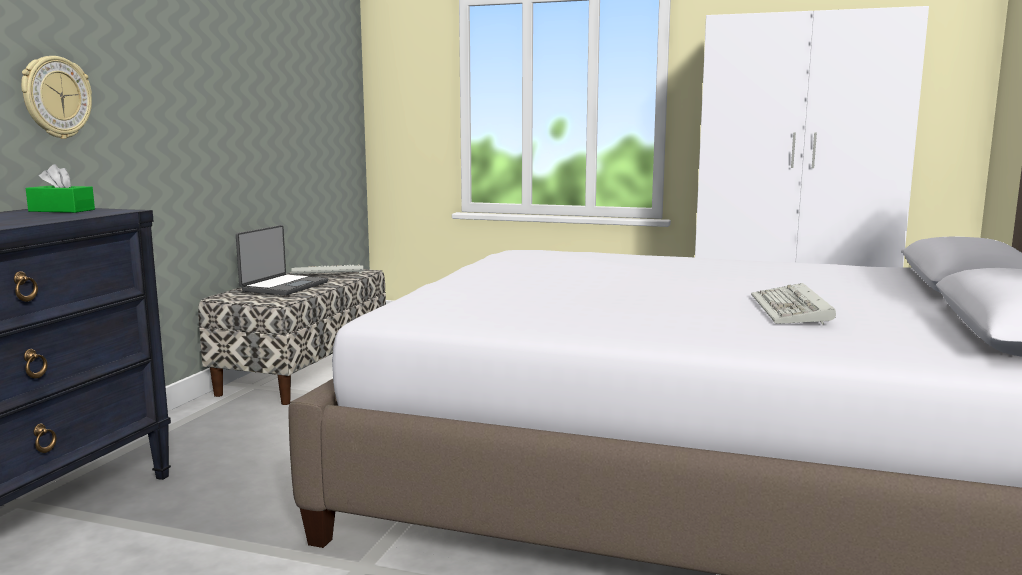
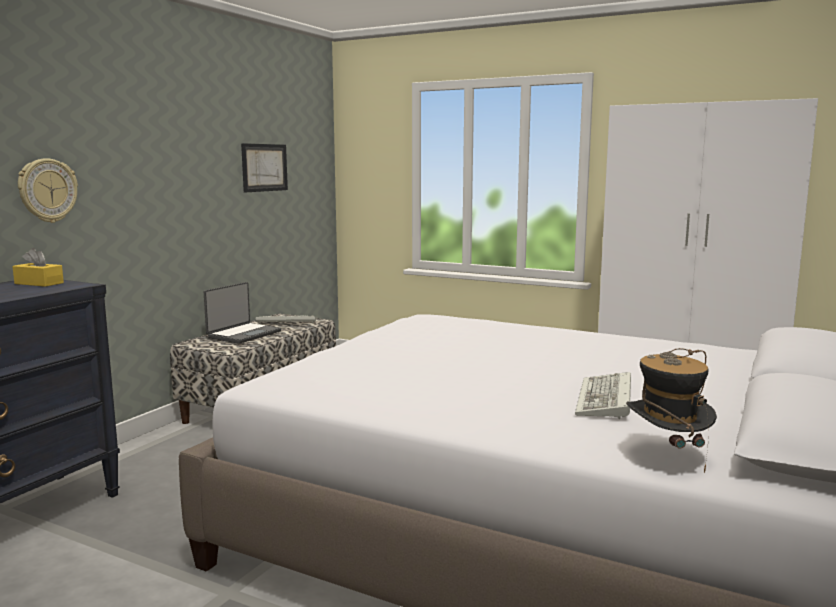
camera: 10 degrees right, 0 degrees up
(62, 210) = (39, 283): green tissue box -> yellow tissue box
(293, 90) = (264, 167): none -> picture
(904, 351) = (666, 456): none -> hat

